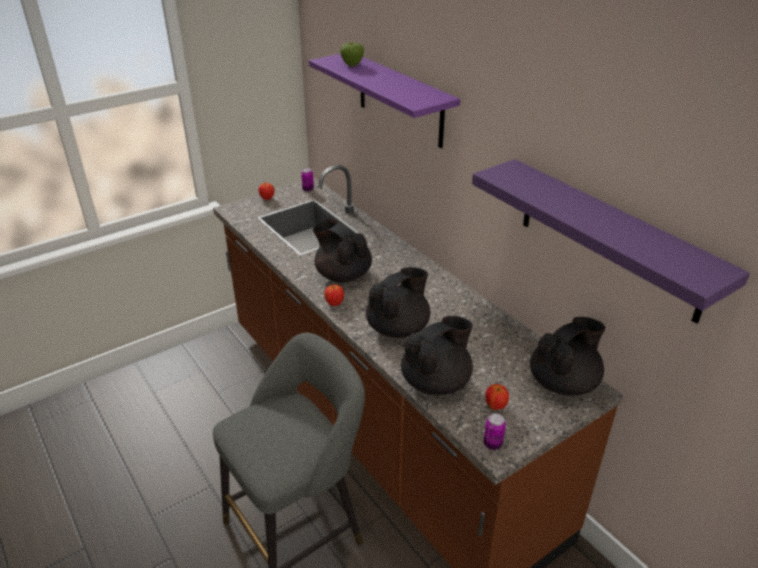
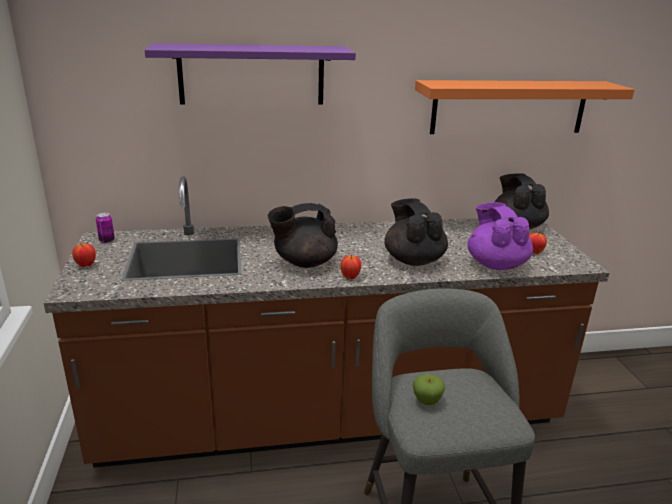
camera: 65 degrees left, 10 degrees down
(352, 64) = (197, 46): apple -> apple (426, 401)
(436, 382) = (496, 264): black teapot -> purple teapot
(492, 444) = (575, 264): can -> none
(608, 238) = (509, 107): purple shelf -> orange shelf

